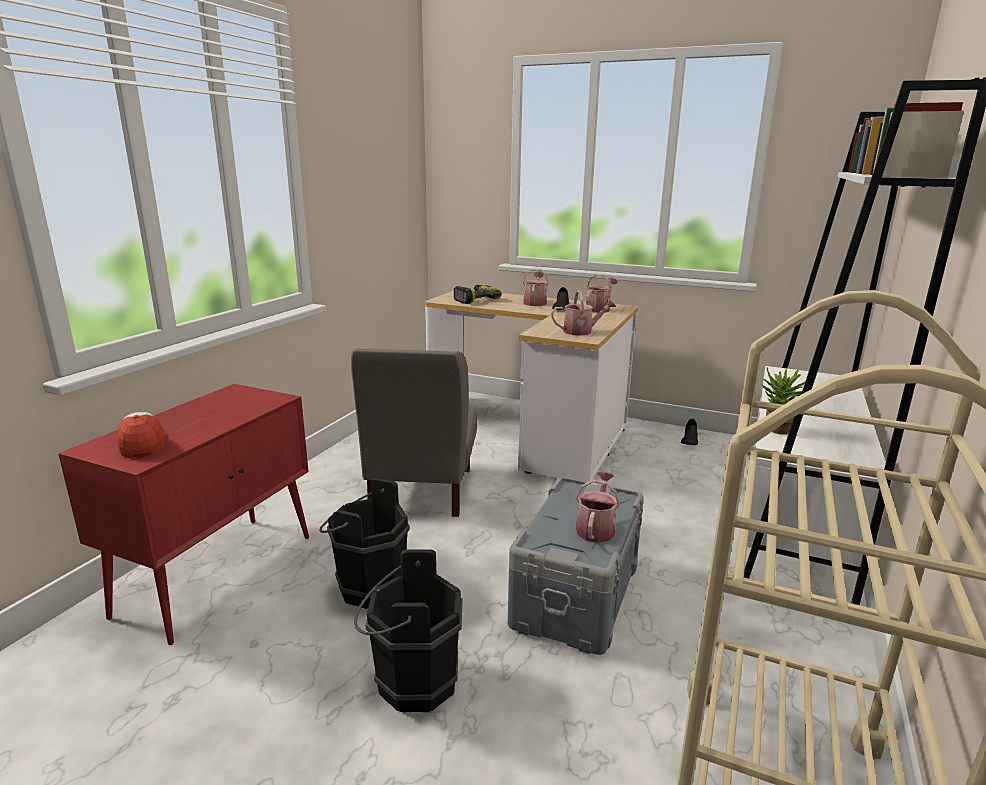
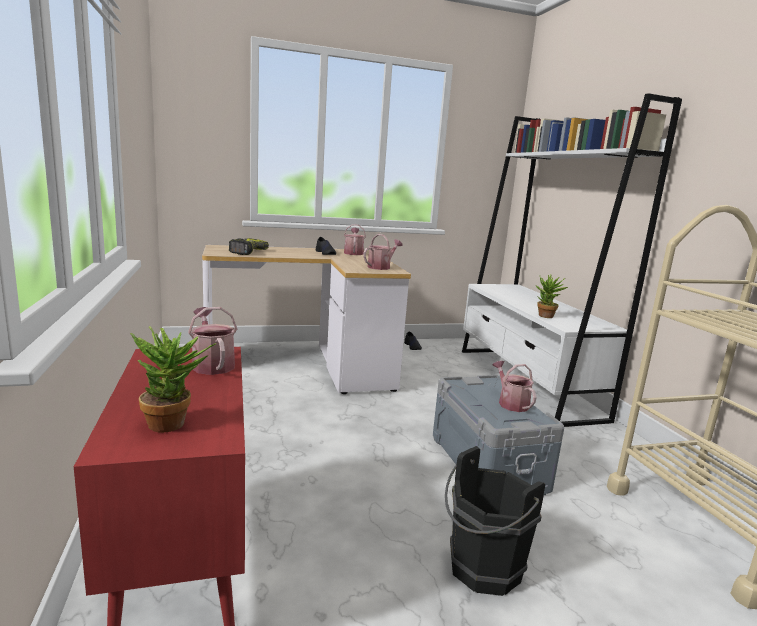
camera: 40 degrees left, 5 degrees down
(143, 443) = (174, 424): cap -> potted plant
(367, 586) = (347, 519): black bucket -> none
(421, 490) = (281, 430): grey chair -> none
(535, 302) = (298, 251): watering can -> watering can (212, 364)

